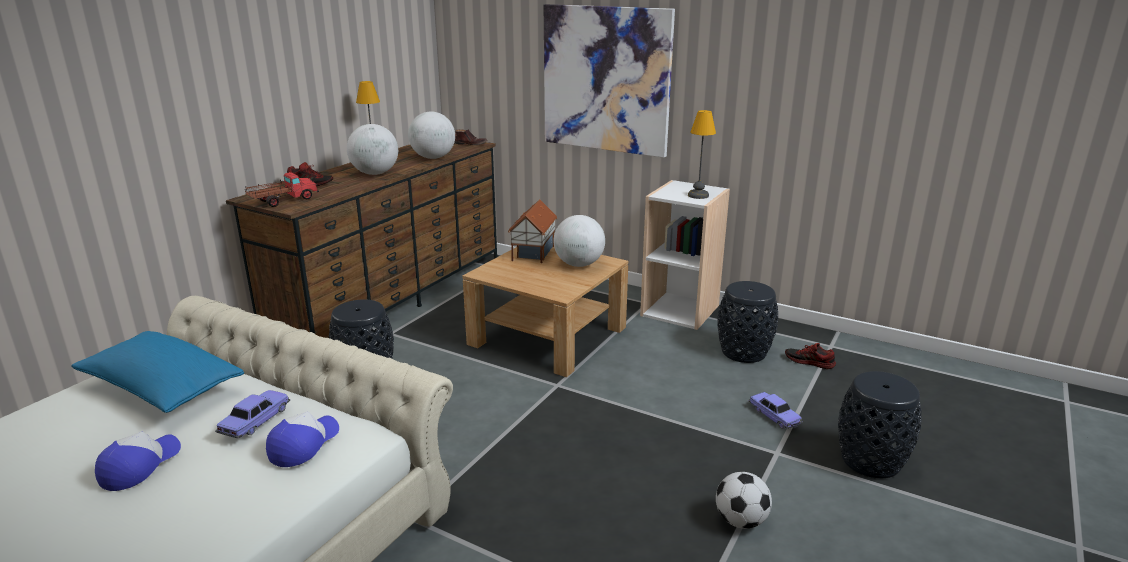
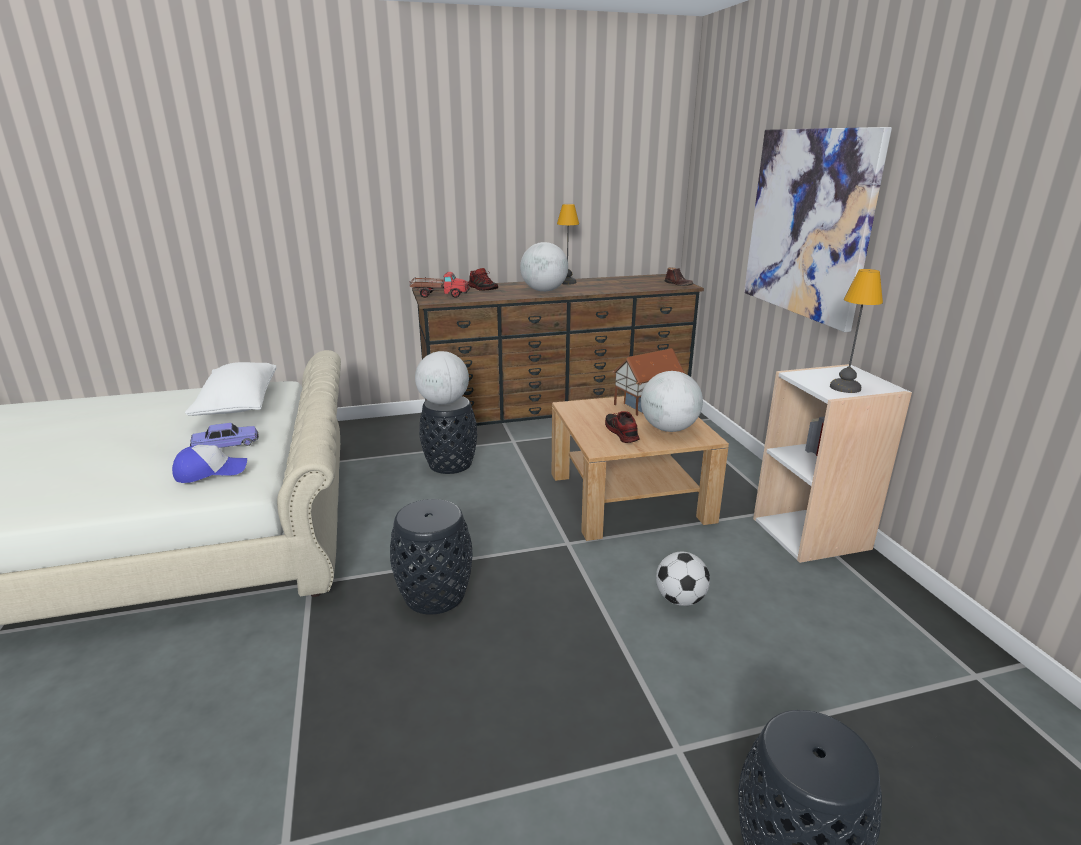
camera: 45 degrees right, 0 degrees up
(139, 466) = (141, 442): cap -> none
(162, 389) = (238, 405): blue pillow -> white pillow
(433, 158) = (618, 288): globe -> globe (443, 402)
(740, 521) = (517, 787): football -> football (680, 599)
(744, 352) = (821, 615): black stool -> black stool (435, 595)
(774, 416) = (743, 707): toy car -> none
(809, 362) = (903, 676): shoe -> shoe (621, 433)

